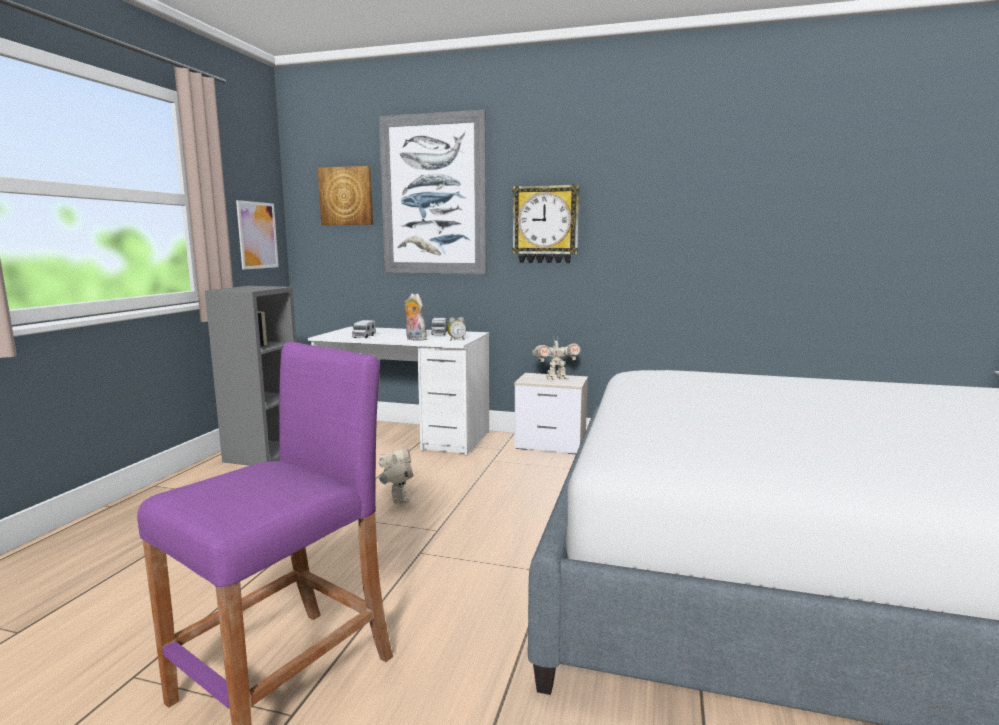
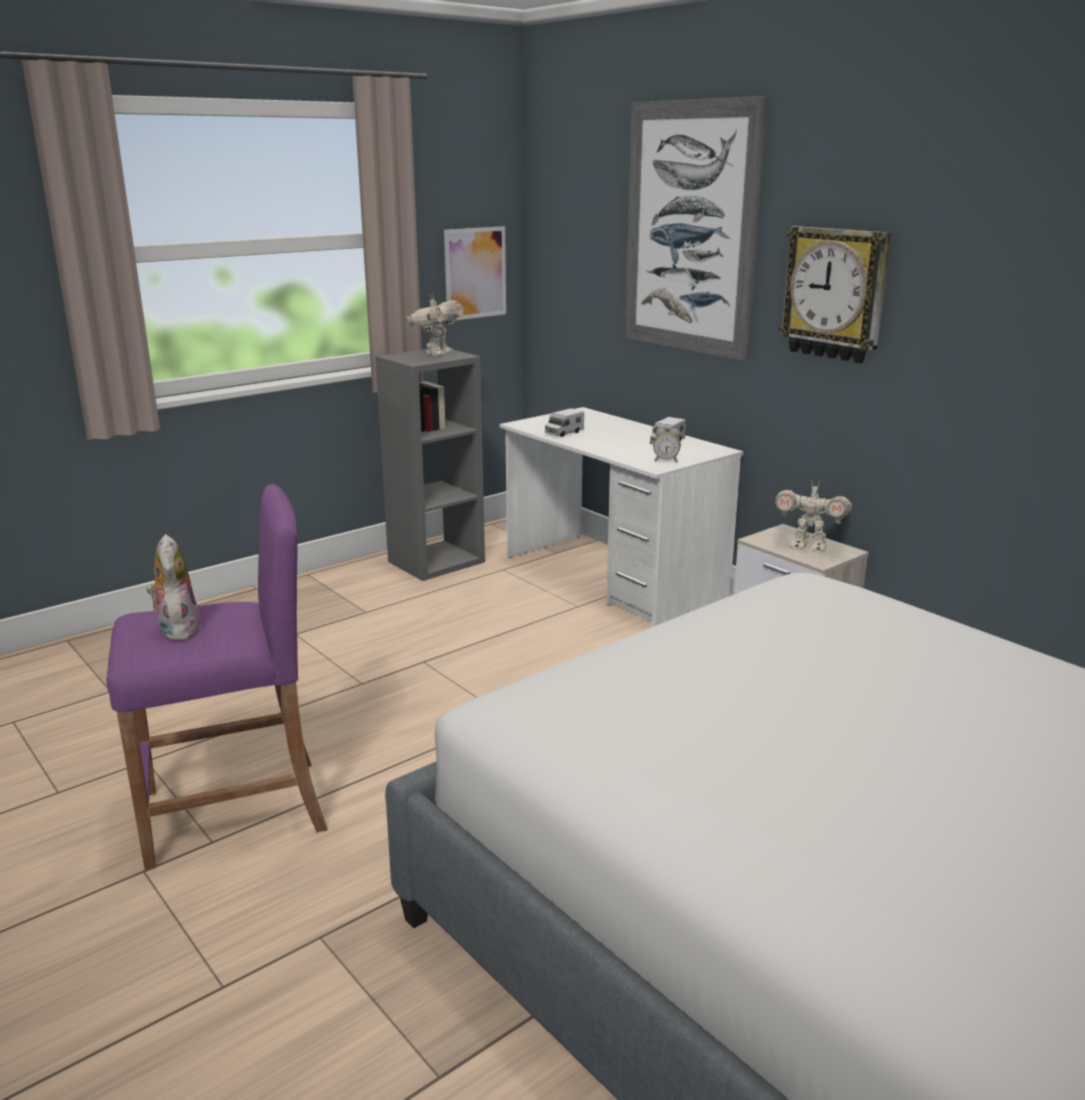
camera: 35 degrees right, 10 degrees up
(346, 196) = (590, 220): picture -> none
(397, 499) = (509, 664): toy robot -> toy robot (437, 353)
(414, 339) = (615, 449): plush toy -> plush toy (177, 629)

